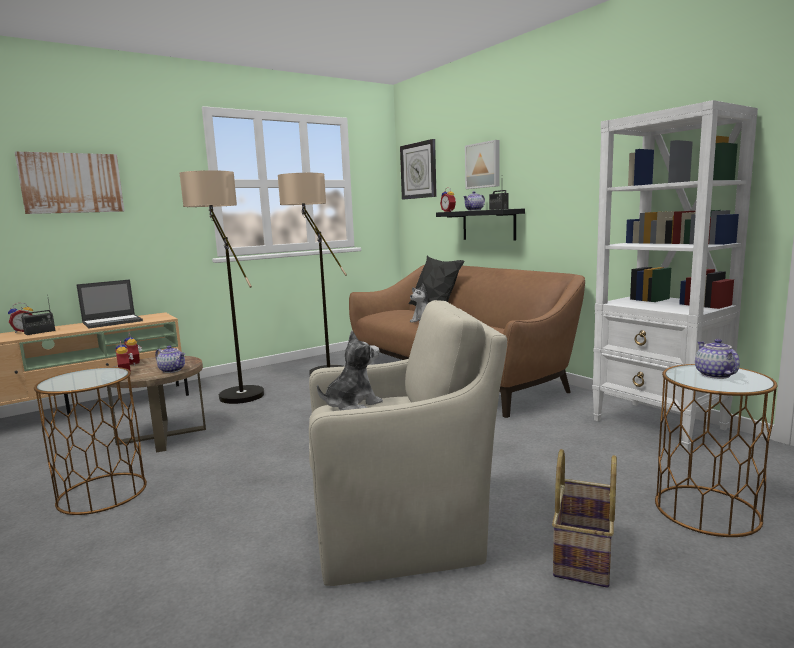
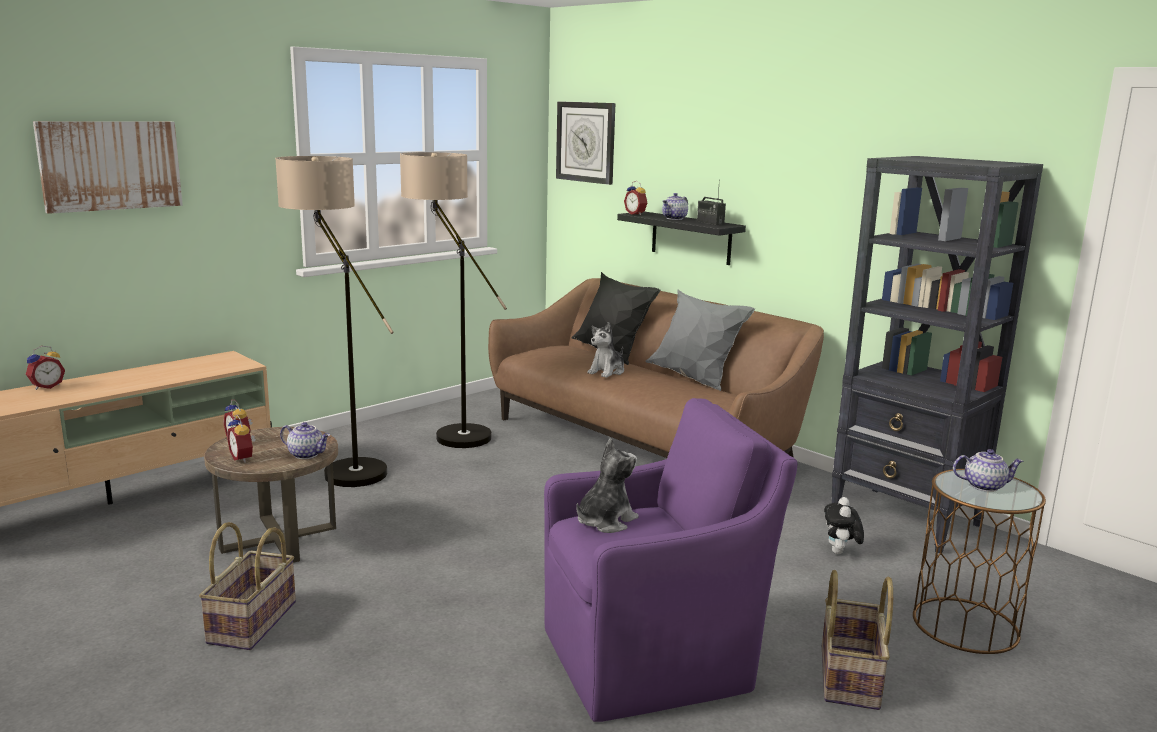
camera: 10 degrees left, 5 degrees up
(40, 332) = (76, 390): radio -> none
(102, 493) = (253, 623): brown side table -> basket
(113, 322) = (171, 370): laptop -> none
(403, 531) = (652, 659): beige armchair -> purple armchair
(483, 165) = (689, 156): picture -> none
(489, 323) = (694, 379): none -> grey pillow
(596, 449) = (840, 553): none -> plush toy
(659, 425) = (906, 519): white bookcase -> black bookcase
(714, 375) = (984, 486): teapot -> teapot turned 105 degrees clockwise

